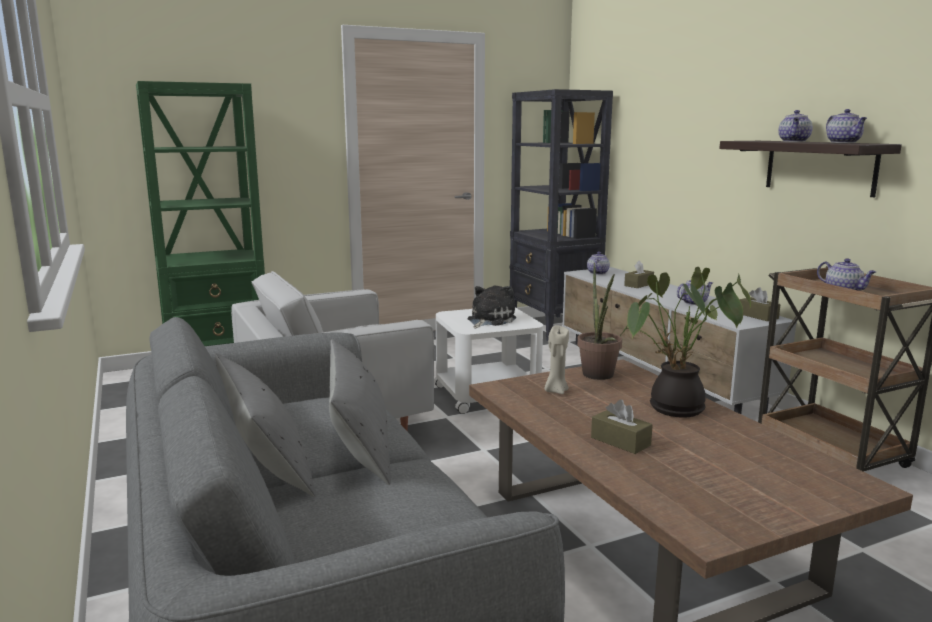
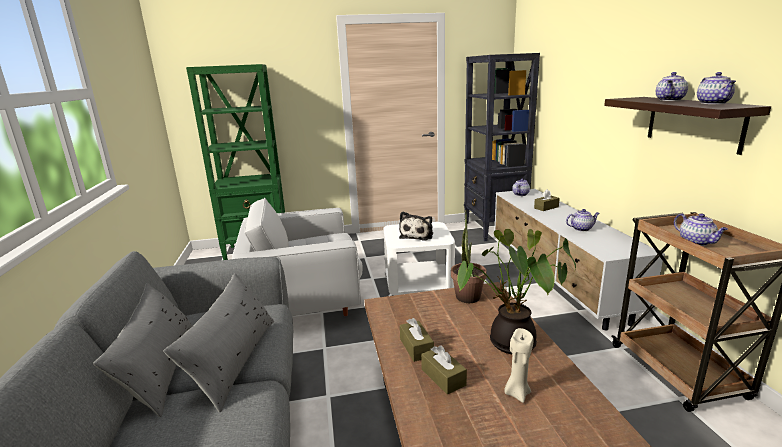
camera: 15 degrees right, 5 degrees up
(489, 320) = (417, 235): plush toy -> plush toy turned 150 degrees clockwise
(556, 391) = (424, 312): beige candle -> beige candle (517, 393)
(758, 316) = (630, 246): brown tissue box -> brown tissue box (416, 347)

